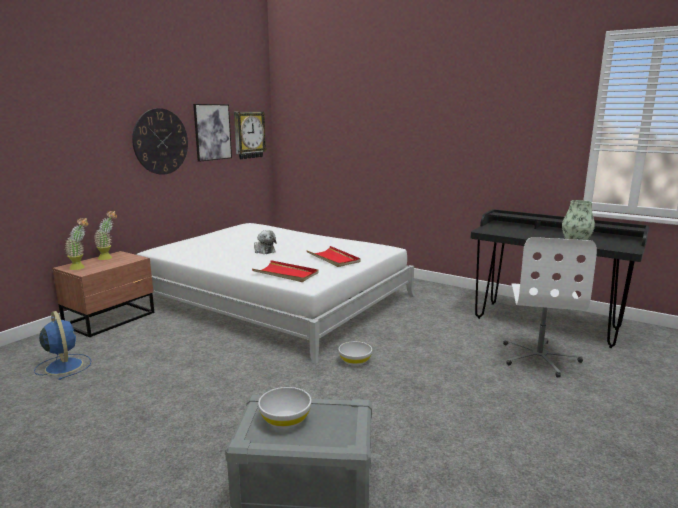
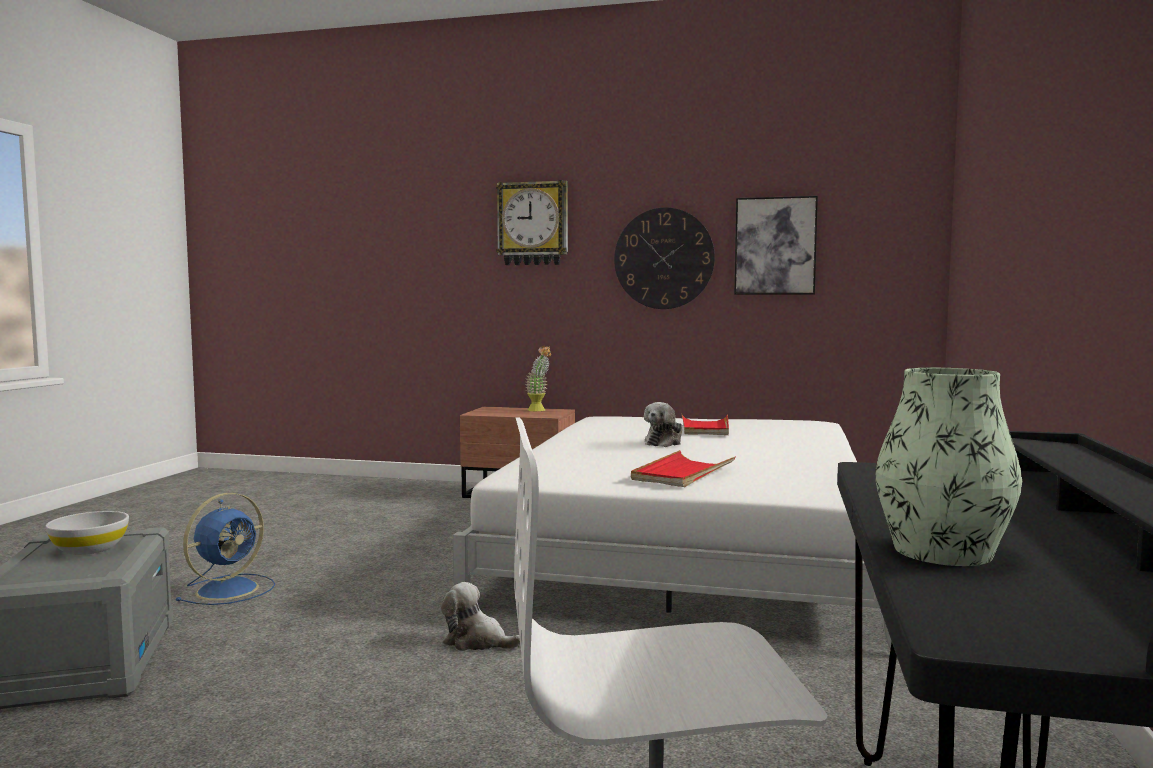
camera: 70 degrees right, 10 degrees down
(63, 366) = (385, 506): blue fan -> blue fan (230, 589)
(81, 267) = (491, 410): potted plant -> none
(249, 135) = (872, 253): wall clock -> wall clock (533, 224)
(286, 274) = (556, 463): red tray -> red tray (705, 428)
(355, 361) = (477, 641): white bowl -> plush toy

